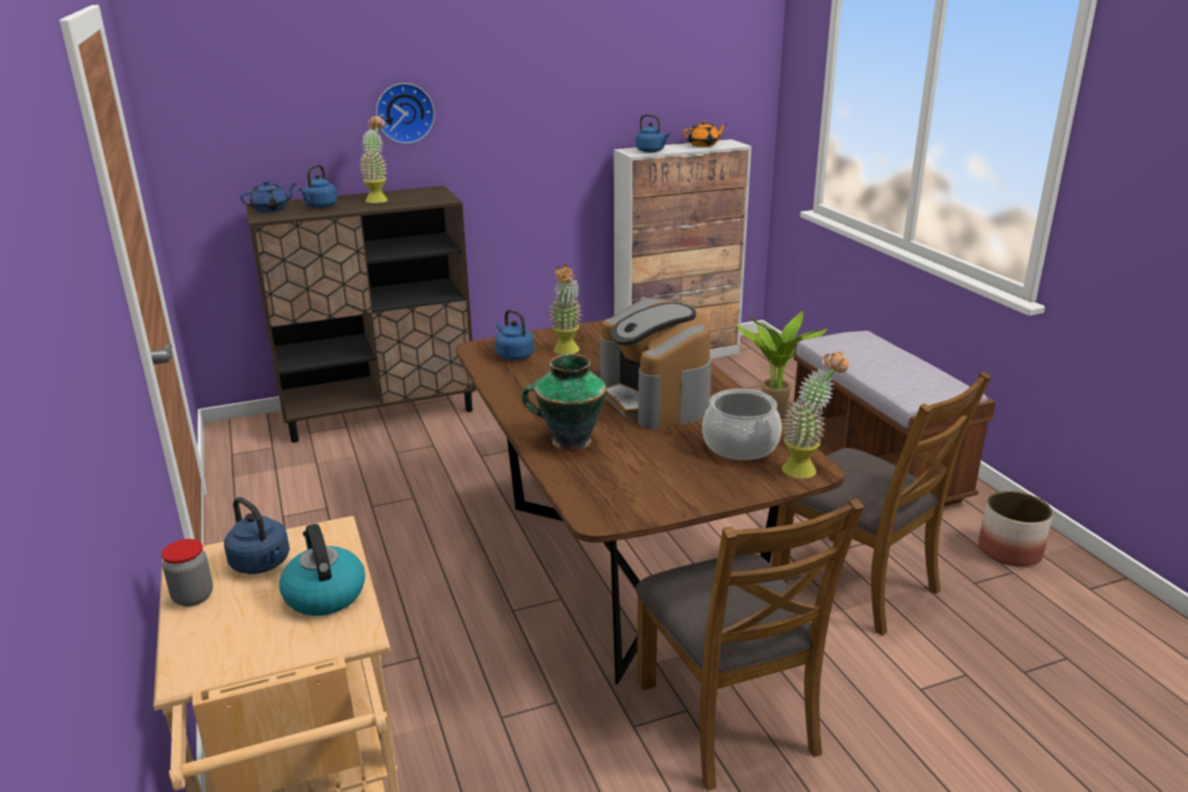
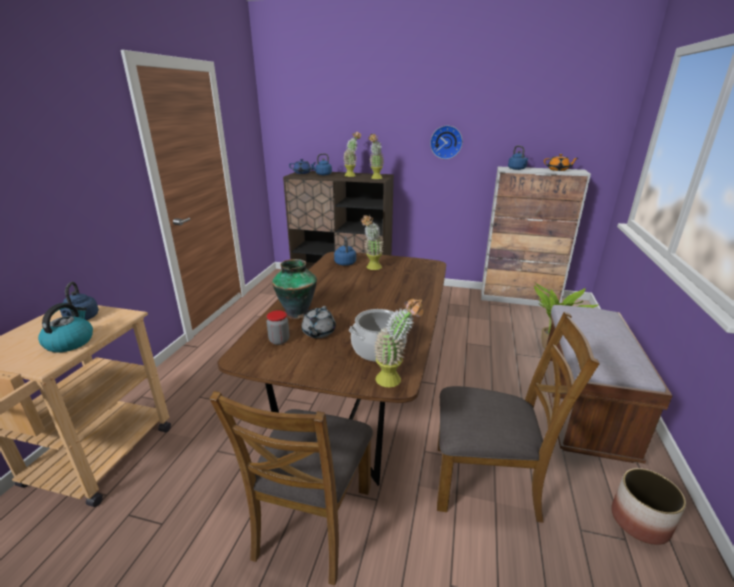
camera: 35 degrees right, 0 degrees up
(193, 597) = (40, 322): jar -> jar (279, 340)
(404, 112) = (378, 132): wall clock -> wall clock (446, 142)
(435, 199) = (375, 178): none -> potted plant
(642, 454) = (318, 332): none -> grey teapot
(656, 399) = (376, 306): coffee machine -> none
(857, 583) = (487, 481): brown chair -> brown chair turned 75 degrees counterclockwise

